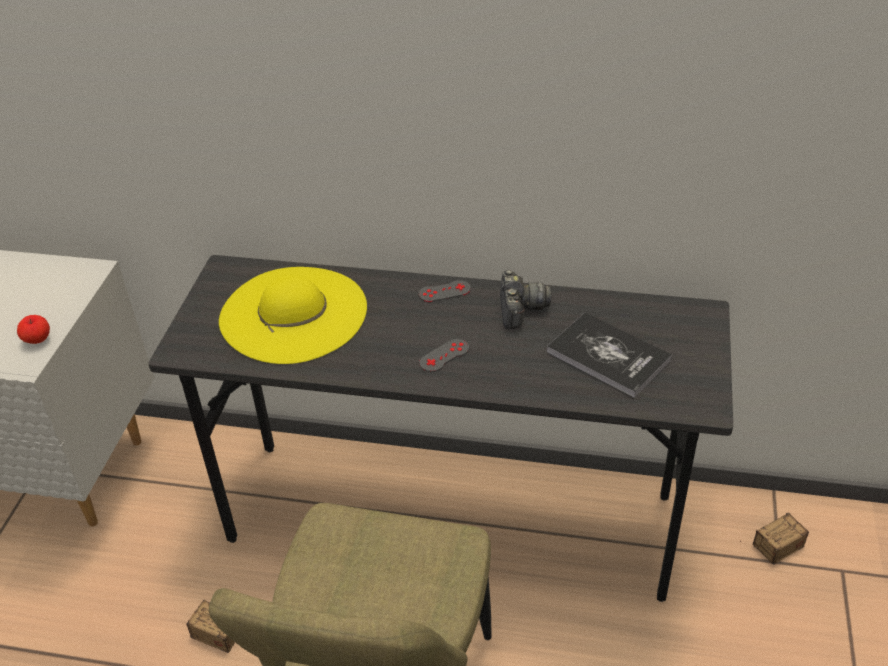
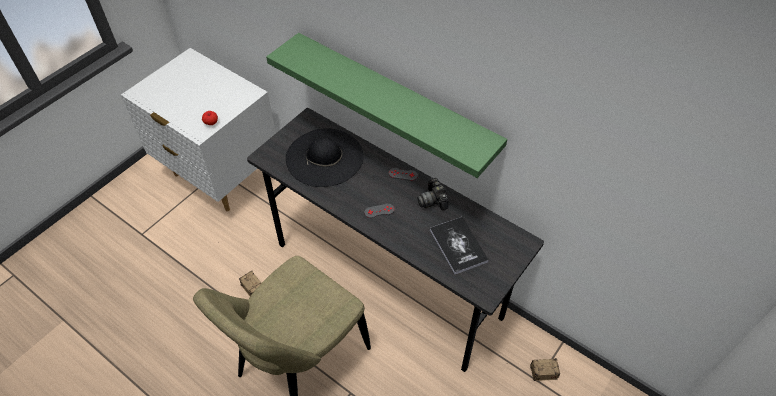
camera: 25 degrees right, 10 degrees up
(293, 313) = (324, 157): yellow hat -> black hat
(397, 161) = (395, 101): none -> green shelf
(520, 310) = (433, 200): camera -> camera turned 135 degrees clockwise

